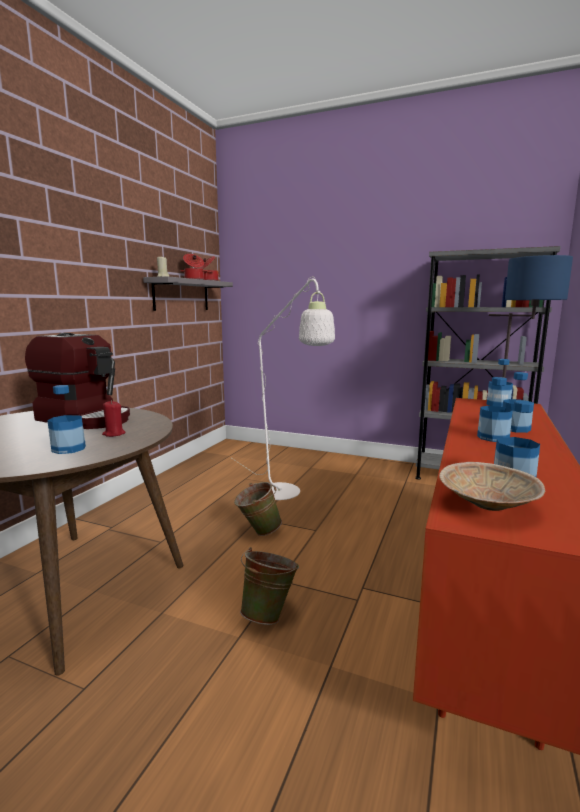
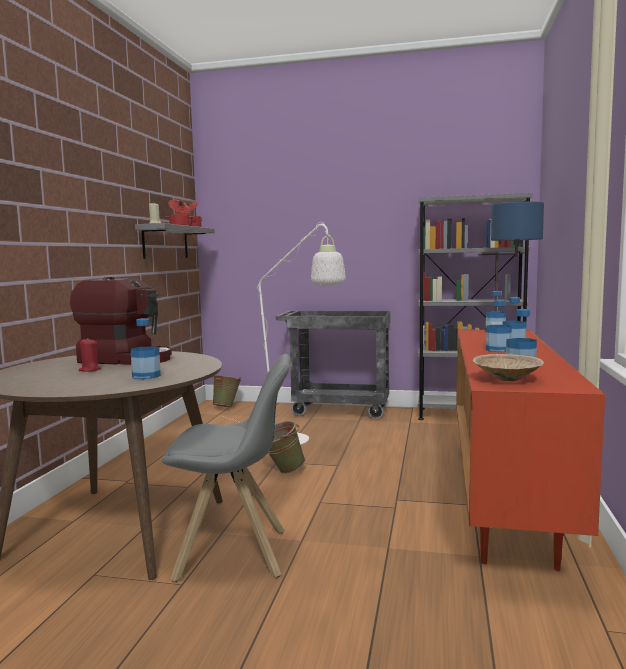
camera: 10 degrees left, 5 degrees down
(114, 434) = (172, 366): red candle -> red candle (89, 370)
(159, 646) = (233, 553): none -> grey chair
(269, 614) = (321, 524): green bucket -> green bucket (227, 407)
(337, 462) = (336, 412): none -> grey cart

